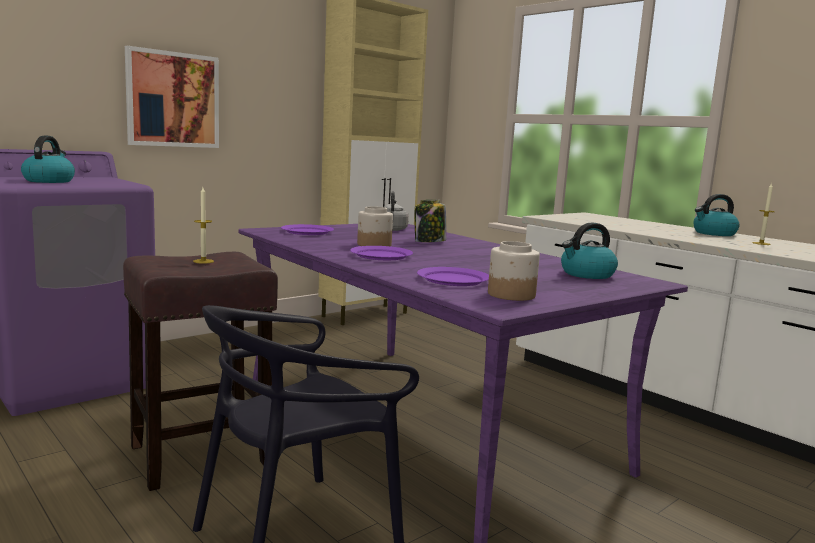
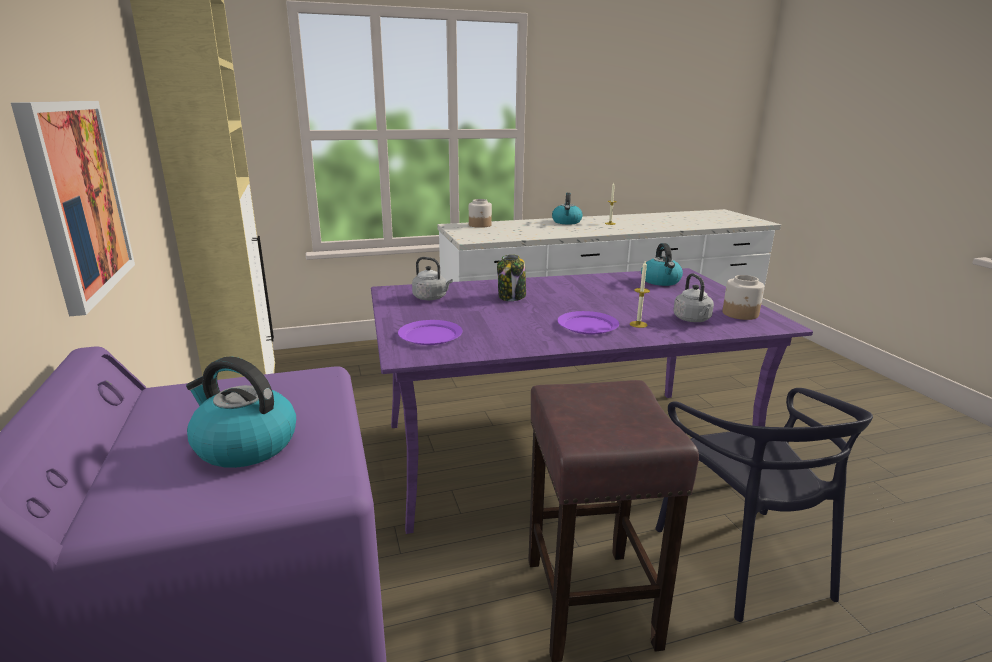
camera: 65 degrees left, 10 degrees up
(203, 261) = (595, 410): candle -> candle (638, 324)
(374, 245) = (527, 319): jar -> jar (480, 225)
(453, 279) = (692, 320): purple plate -> grey kettle

